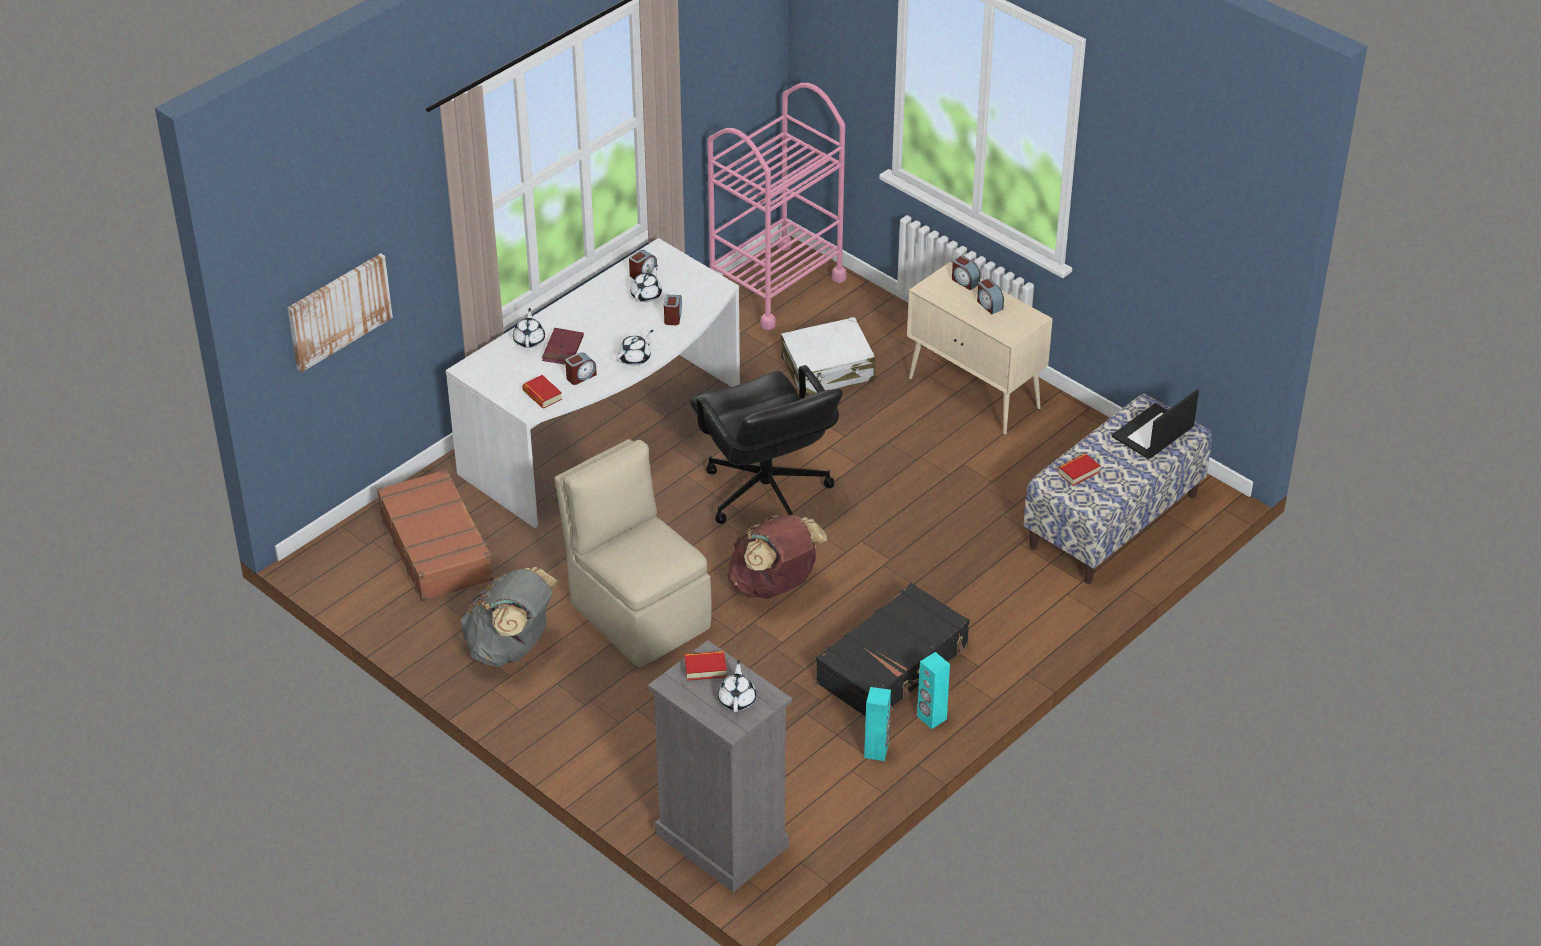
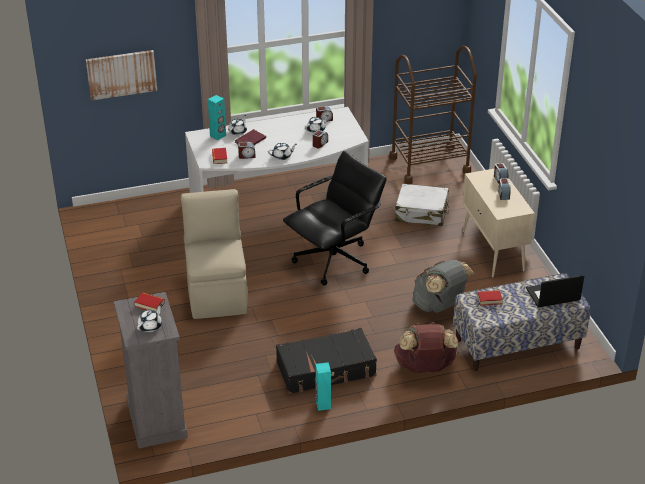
camera: 30 degrees right, 5 degrees down
(437, 547) = (150, 226): brown suitcase -> none
(511, 647) = (141, 285): grey backpack -> grey backpack (439, 306)
(766, 494) = (334, 261): black office chair -> black office chair turned 135 degrees counterclockwise
(774, 586) = (298, 306): brown backpack -> brown backpack (424, 367)
(775, 285) = (429, 164): pink cart -> brown cart
(876, 751) = (278, 409): turquoise speaker -> turquoise speaker (218, 136)

